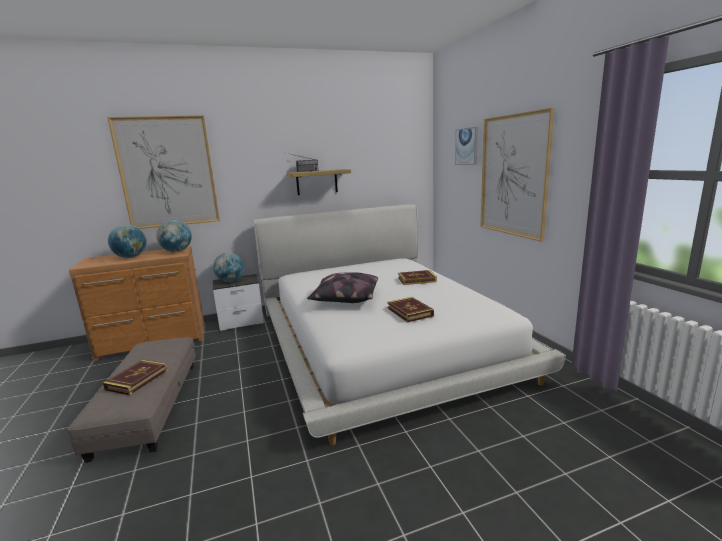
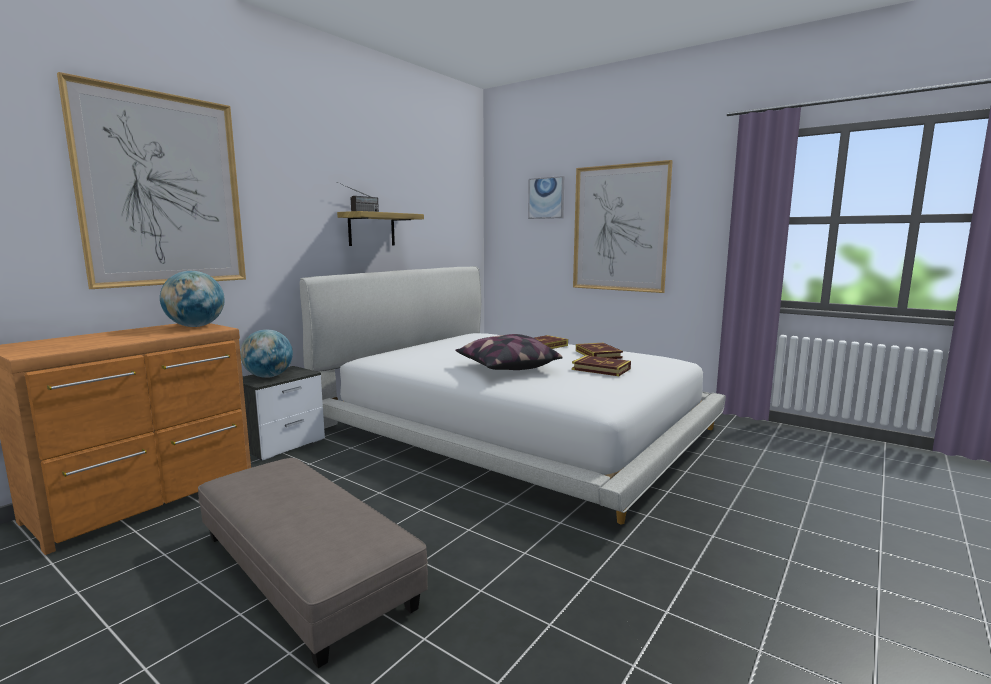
camera: 35 degrees left, 5 degrees down
(131, 257) = (115, 337): globe -> none
(137, 379) = (323, 514): book -> book (598, 354)

